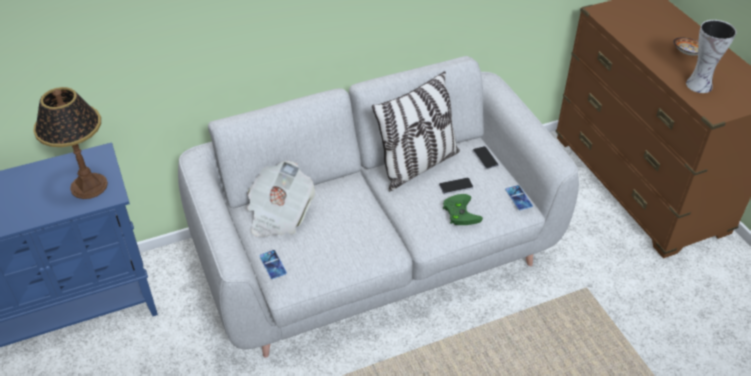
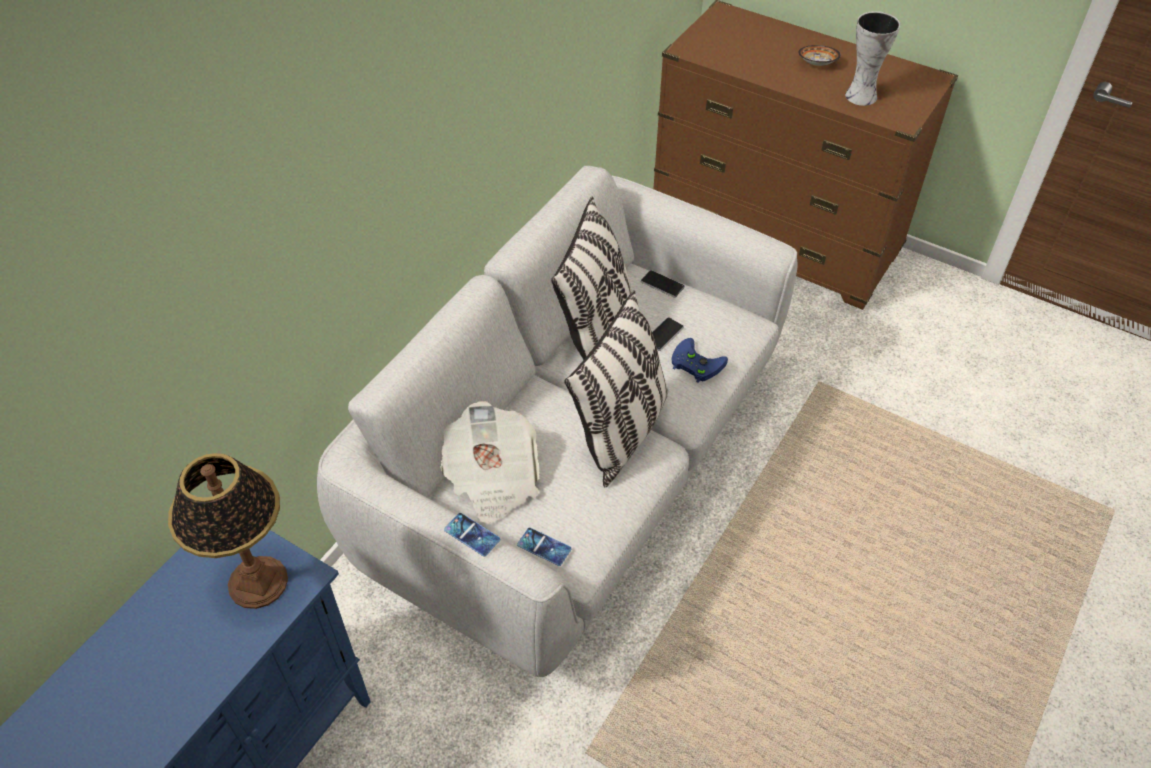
camera: 35 degrees left, 5 degrees up
(377, 228) = (621, 432): none -> pillow
(459, 212) = (694, 363): green game controller -> blue game controller
(518, 198) = (739, 314): phone -> phone (472, 535)

